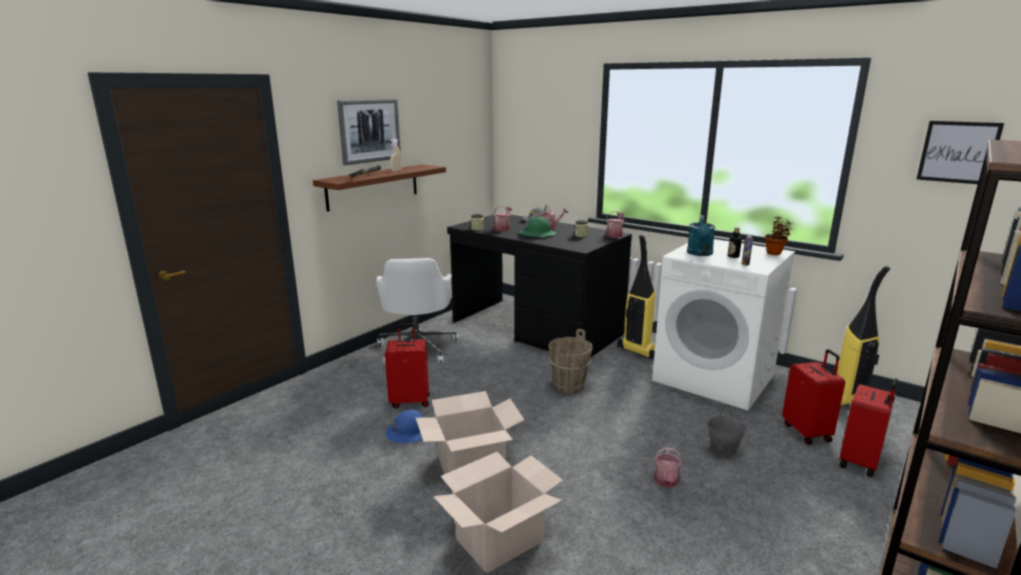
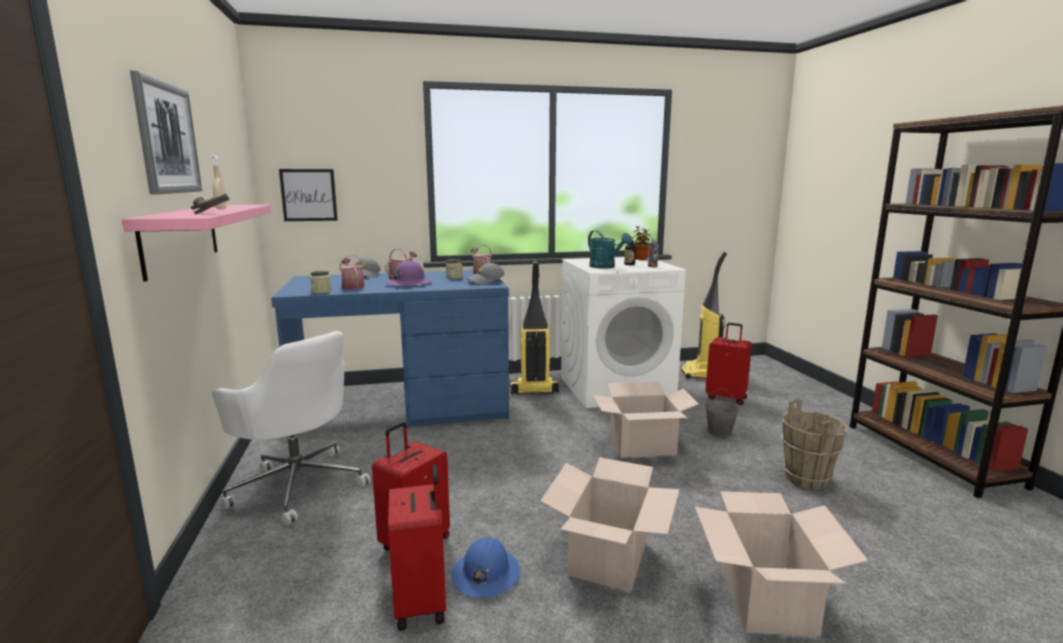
camera: 50 degrees left, 5 degrees down
(373, 186) = (181, 237): brown shelf -> pink shelf
(536, 328) = (404, 408): black desk -> blue desk
(537, 234) = (409, 283): green hard hat -> purple hard hat
(569, 386) = (539, 442): brown bucket -> brown bucket (807, 478)
(588, 244) = (485, 281): none -> grey cap
(633, 424) = (642, 445): none -> cardboard box
(666, 481) = (741, 472): watering can -> none
(860, 462) = (777, 402): red suitcase -> red suitcase (422, 603)
(958, 152) = (730, 163): picture -> picture (308, 195)

